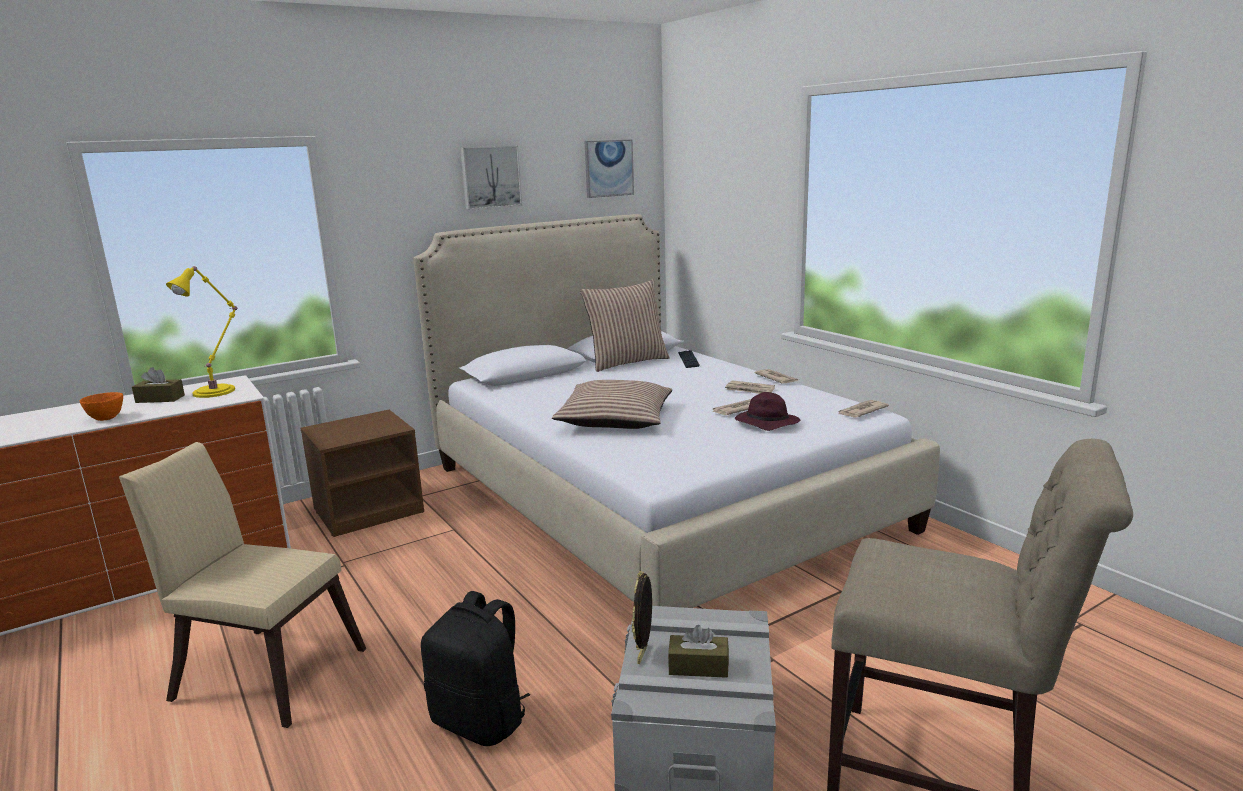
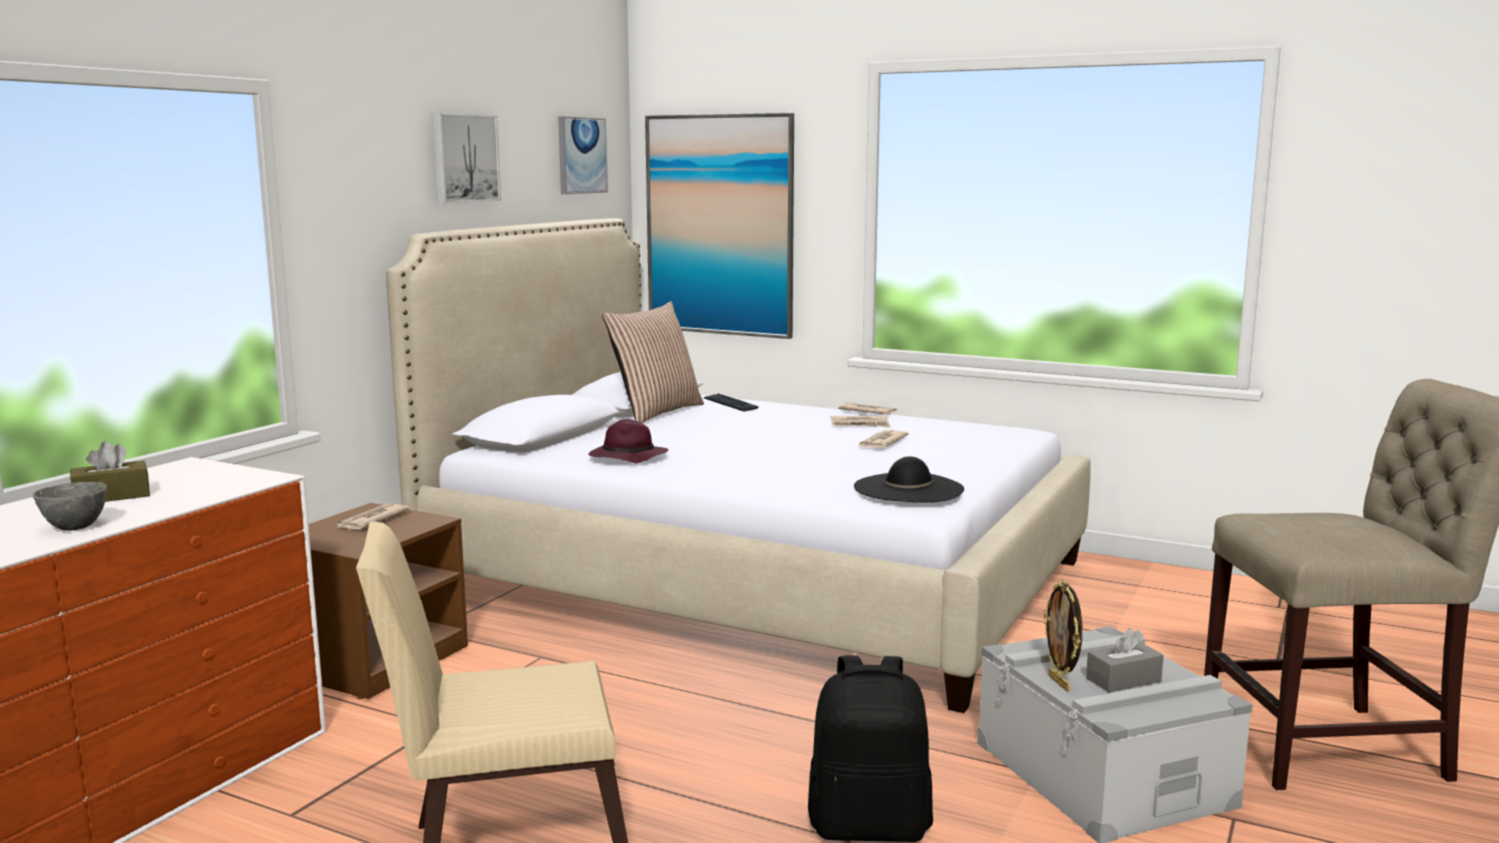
camera: 30 degrees left, 5 degrees down
(105, 418) = (74, 527): orange bowl -> grey bowl
(217, 391) = (195, 477): yellow table lamp -> none
(615, 419) = (763, 465): pillow -> none
(674, 457) = (908, 488): none -> black hat
(698, 666) = (1123, 680): brown tissue box -> grey tissue box
(710, 220) = (720, 225): none -> picture
(766, 423) = (936, 450): purple hat -> purple hat (627, 458)
(861, 411) = (1008, 430): newspaper -> newspaper (371, 520)

